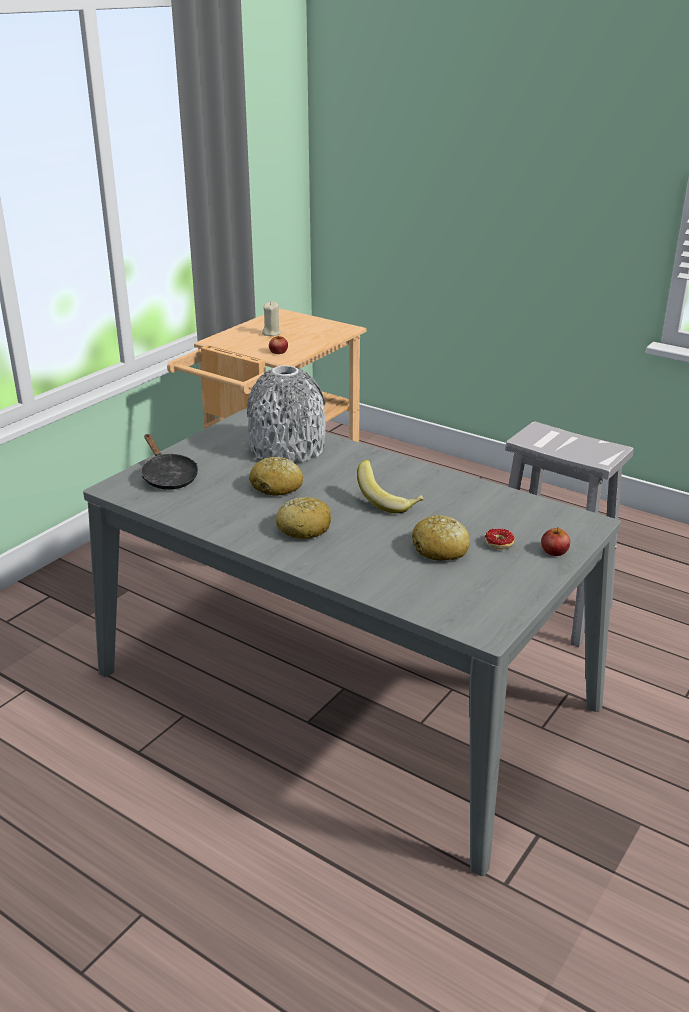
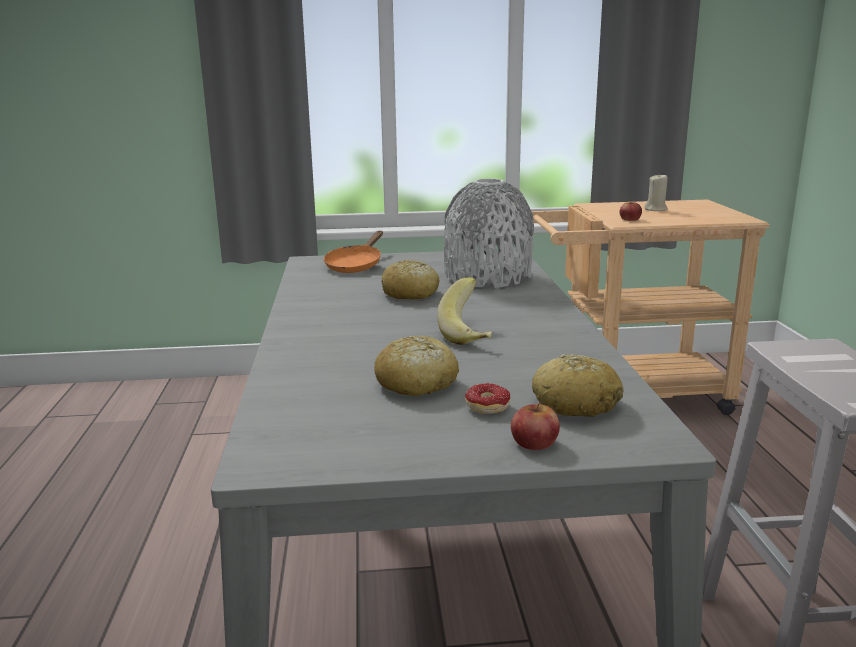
camera: 50 degrees right, 10 degrees down
(168, 477) = (356, 265): black frying pan -> orange frying pan
(304, 528) = (353, 323): bread -> bread (576, 403)

